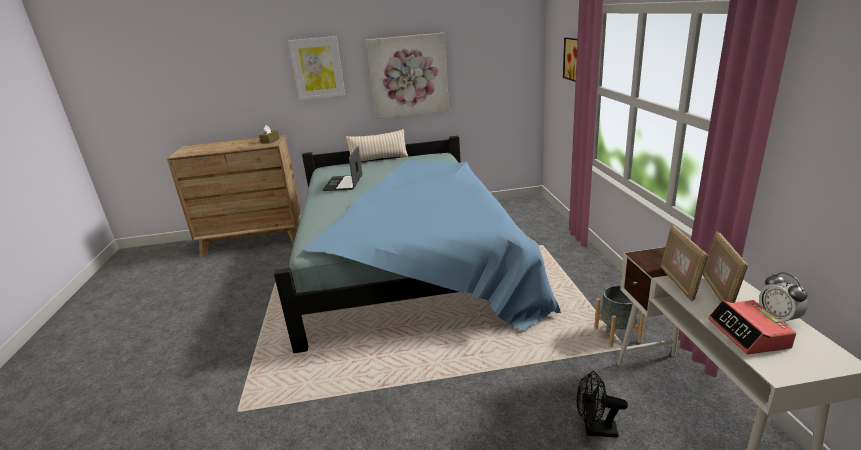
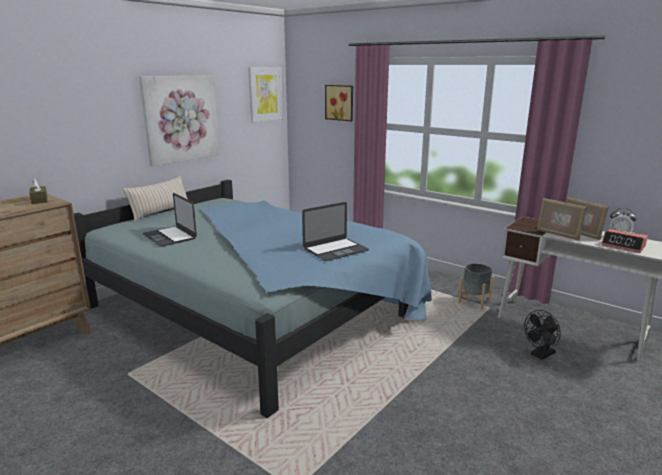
camera: 45 degrees left, 5 degrees down
(317, 68) = (83, 107): picture -> picture (265, 94)
(416, 227) = (335, 249): none -> laptop

